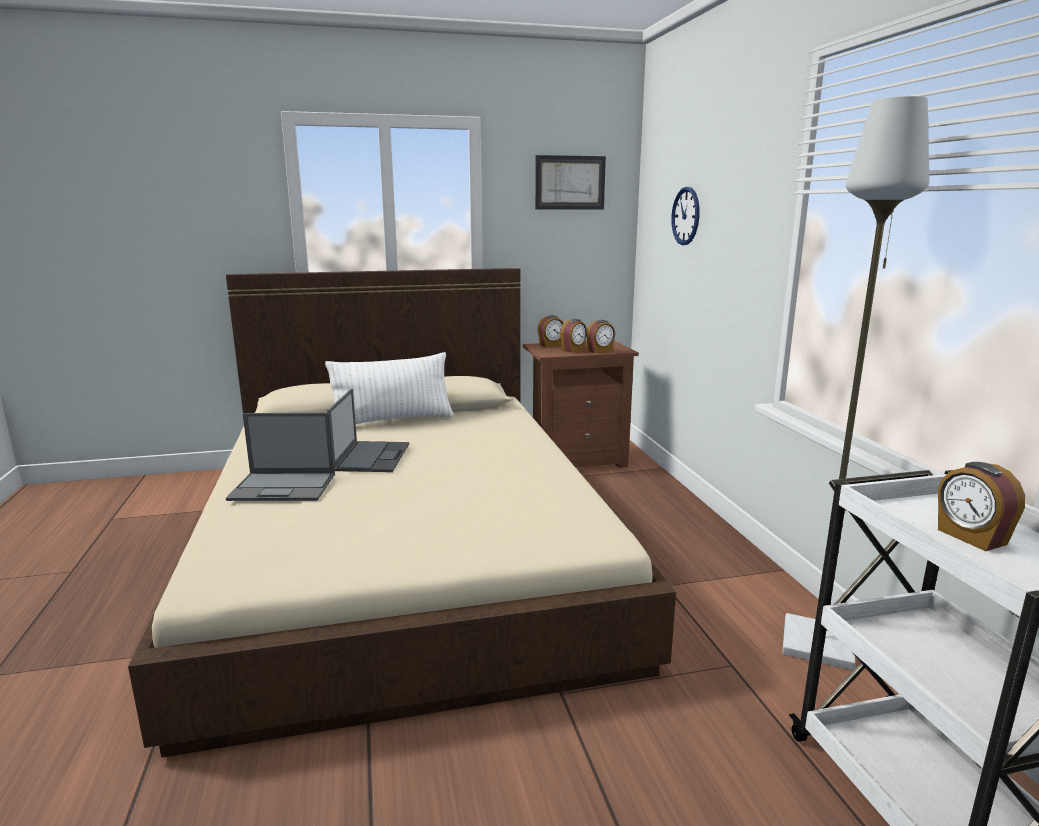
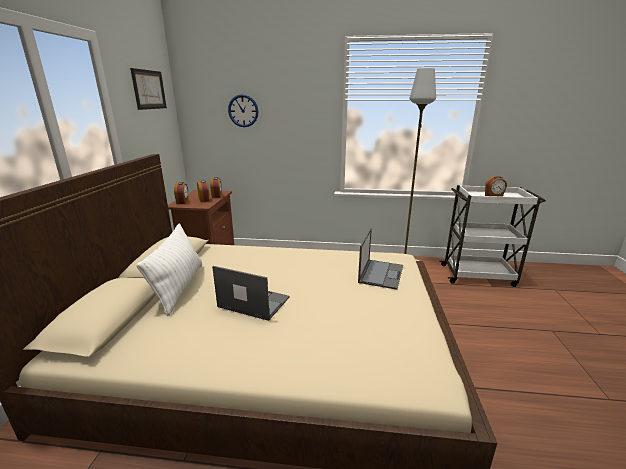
camera: 70 degrees left, 5 degrees up
(284, 487) = (289, 343): laptop -> laptop (381, 273)

